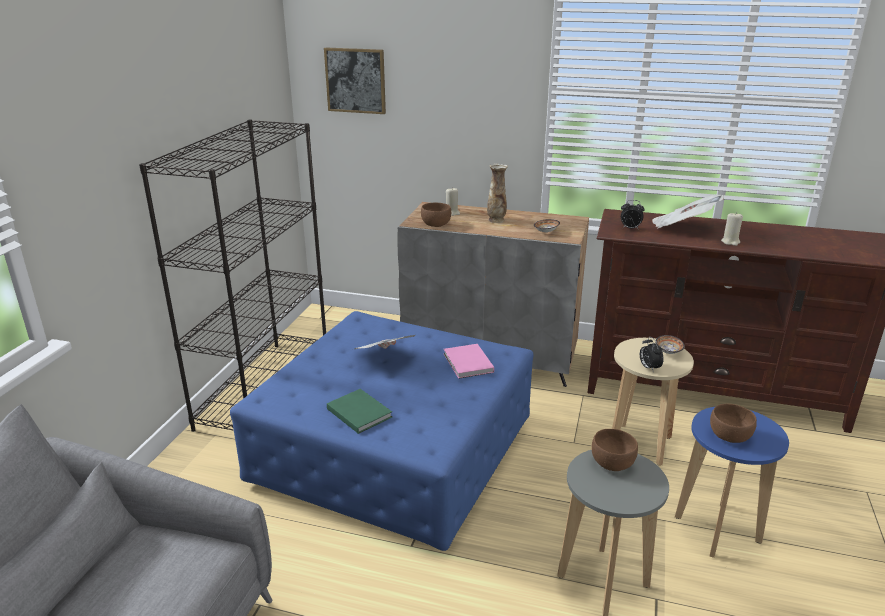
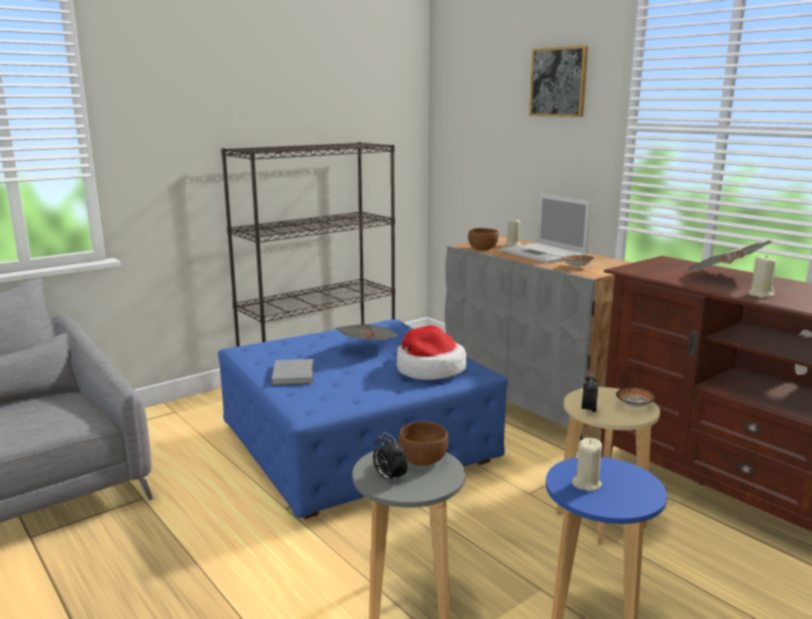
camera: 35 degrees right, 10 degrees down
(355, 80) = (471, 121): picture -> picture (558, 82)
(359, 412) = (294, 374): green book -> grey book
(467, 364) = (429, 370): pink book -> hat
(496, 220) = (545, 254): vase -> laptop
(630, 228) = (655, 269): alarm clock -> alarm clock (389, 478)
(730, 436) = (586, 483): brown bowl -> beige candle

